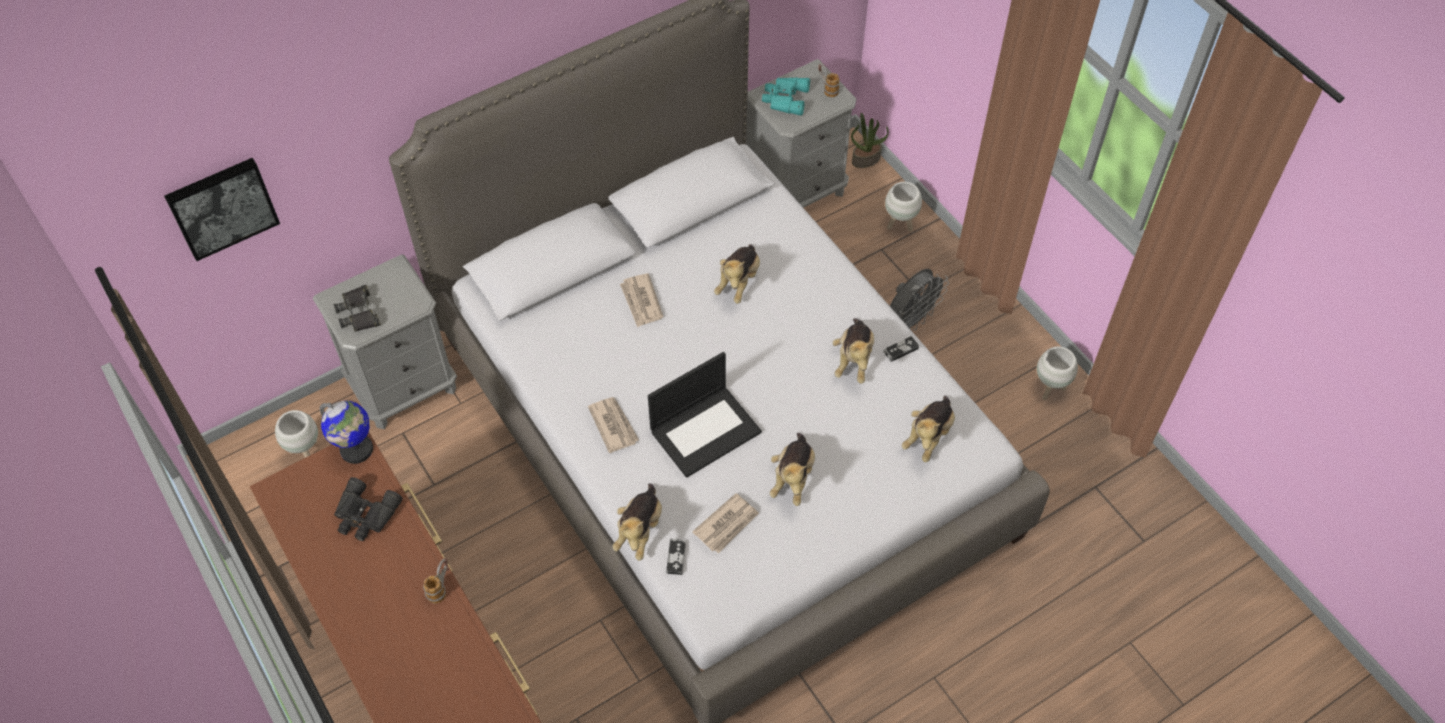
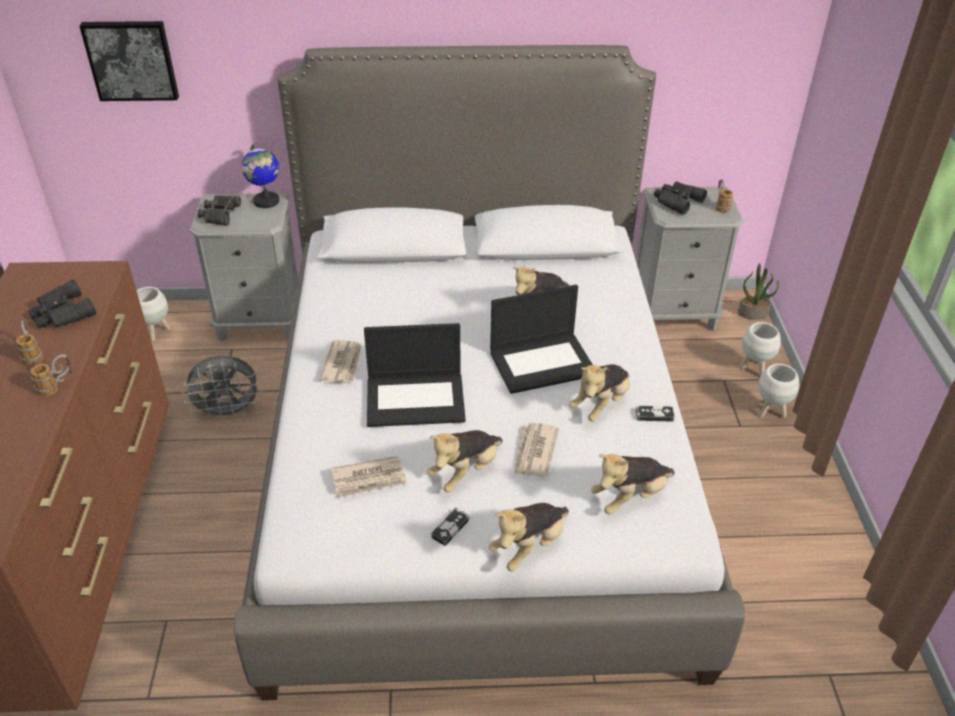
camera: 30 degrees right, 15 degrees down
(356, 450) = (104, 271): globe -> globe (266, 201)
(384, 568) = (32, 354): none -> mug
(639, 530) = (291, 449): plush toy -> plush toy (529, 546)
(641, 302) = (444, 292): newspaper -> newspaper (534, 452)
(676, 557) = (301, 484): game controller -> game controller (450, 528)
(781, 340) = (543, 362): none -> laptop
(784, 99) = (676, 201): turquoise binoculars -> black binoculars
(911, 320) = (716, 444): grey fan -> grey fan (228, 412)
(1049, 389) = (828, 559): white planter -> white planter (770, 412)

